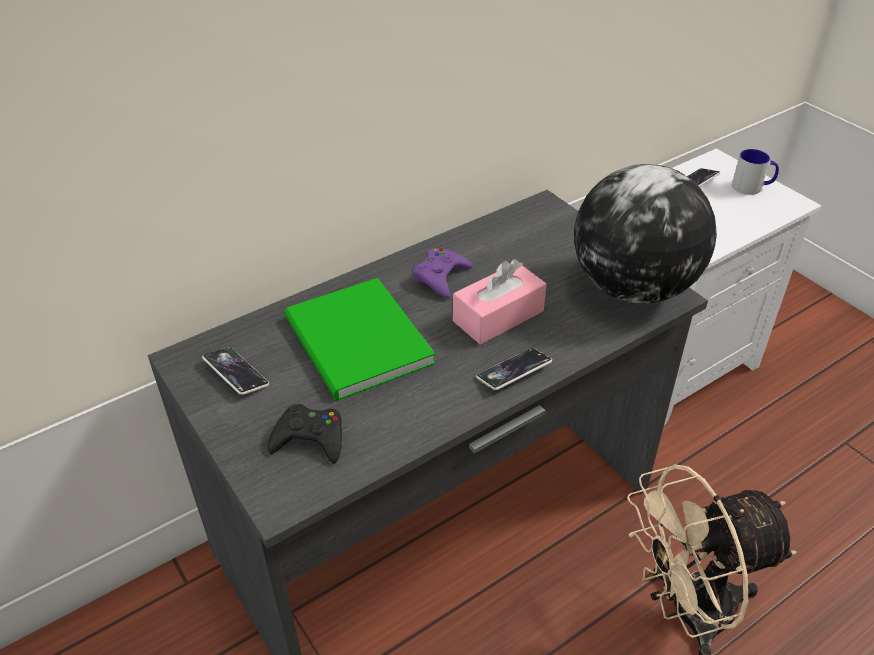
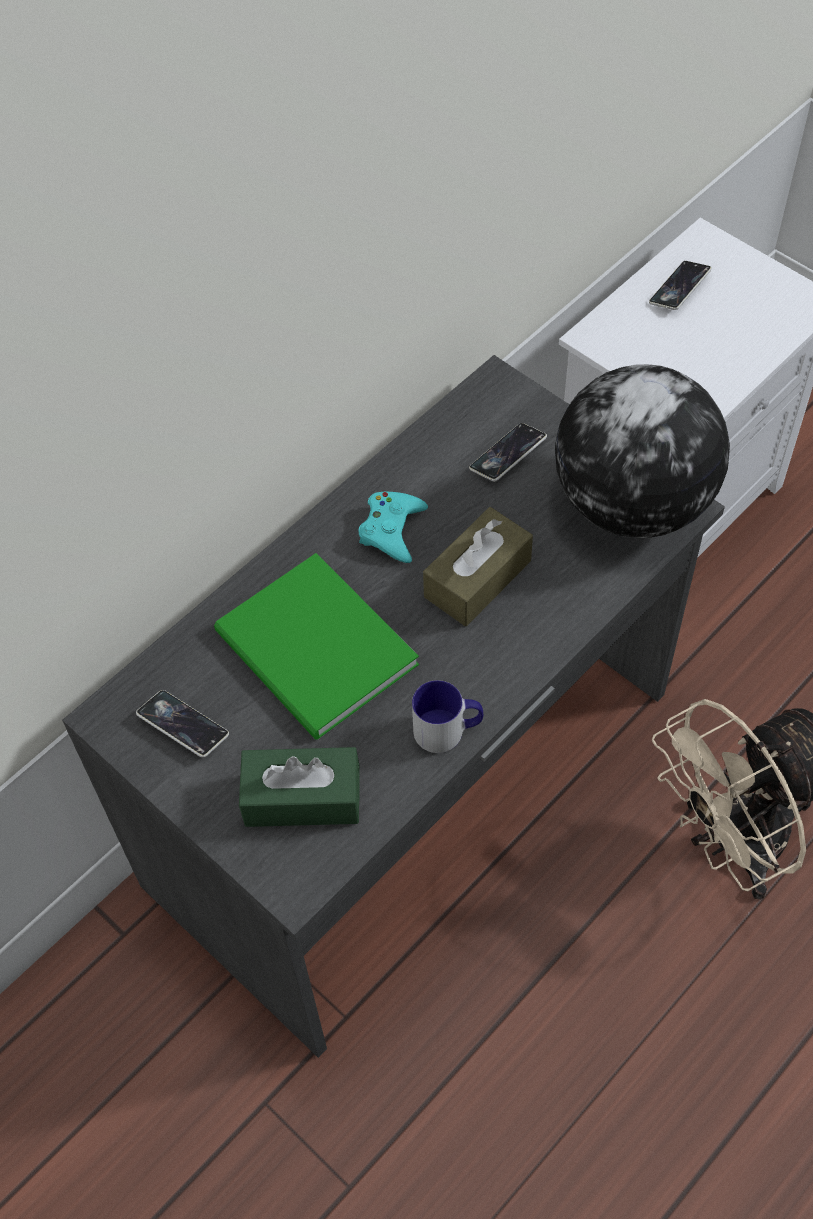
camera: 10 degrees left, 15 degrees up
(310, 439) = (302, 798): black game controller -> green tissue box
(441, 277) = (392, 530): purple game controller -> turquoise game controller
(498, 316) = (477, 579): pink tissue box -> brown tissue box
(514, 372) = (514, 659): phone -> phone (507, 455)
(752, 187) = (755, 283): mug -> mug (448, 730)

